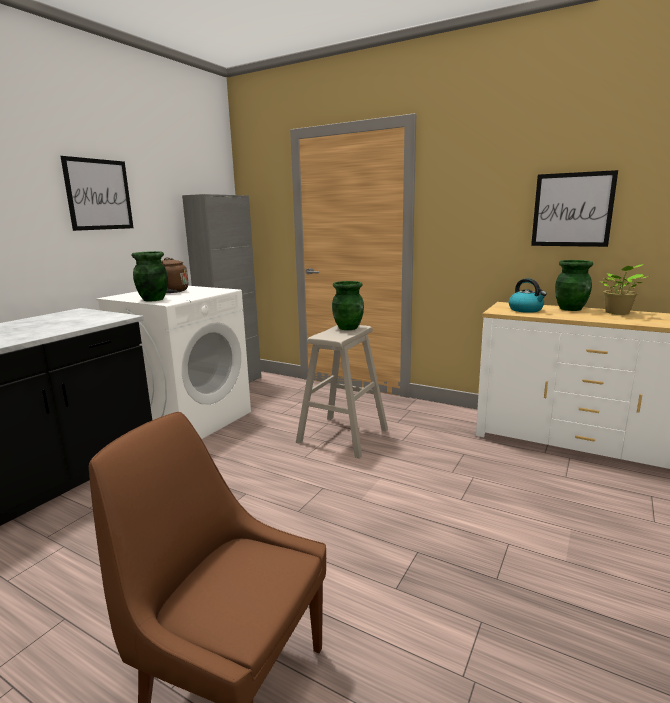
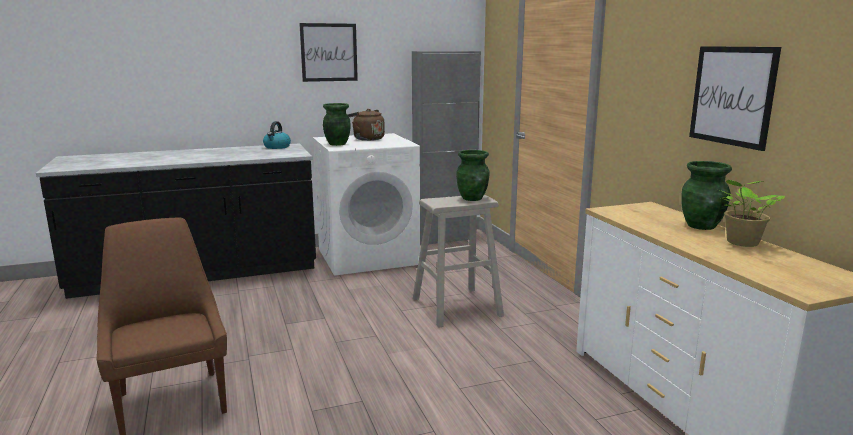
camera: 40 degrees right, 0 degrees up
(526, 310) = (642, 215): kettle -> kettle (277, 147)

